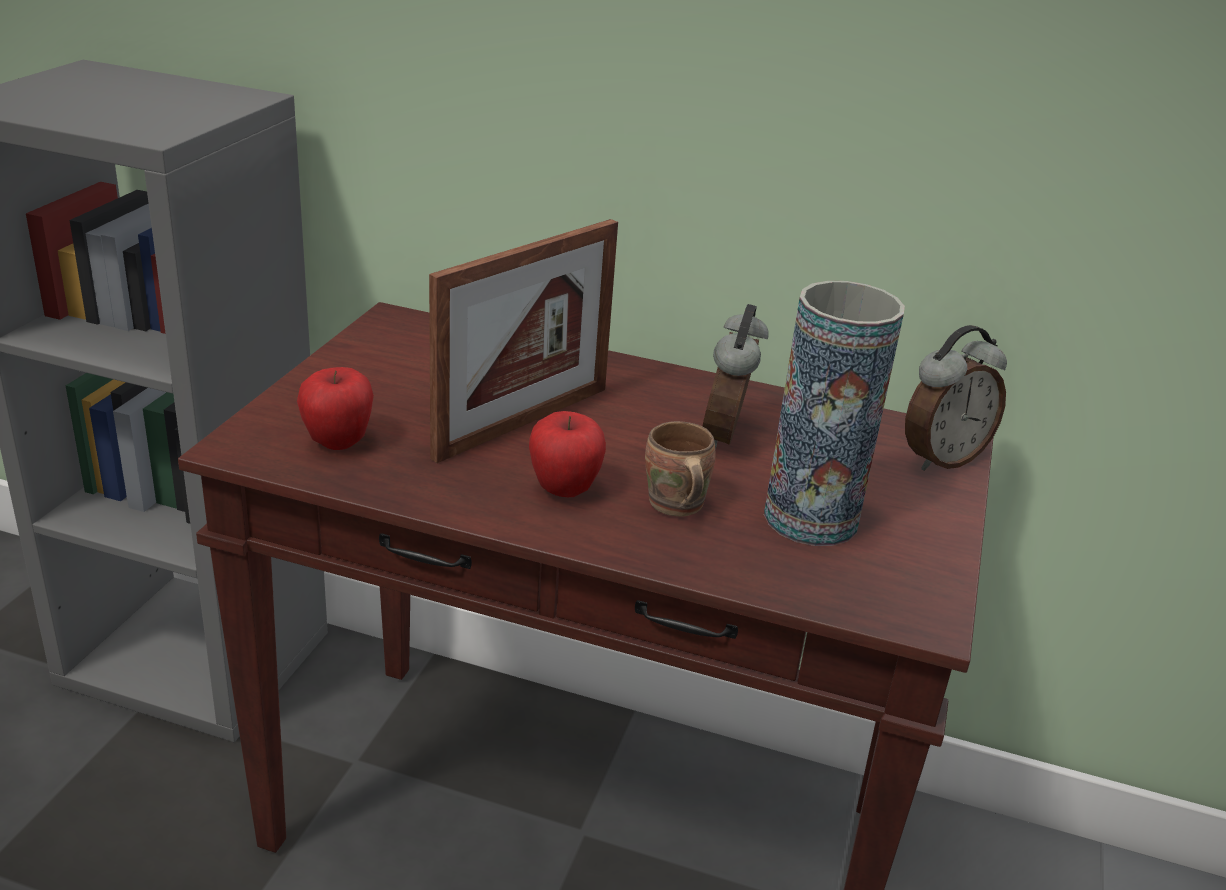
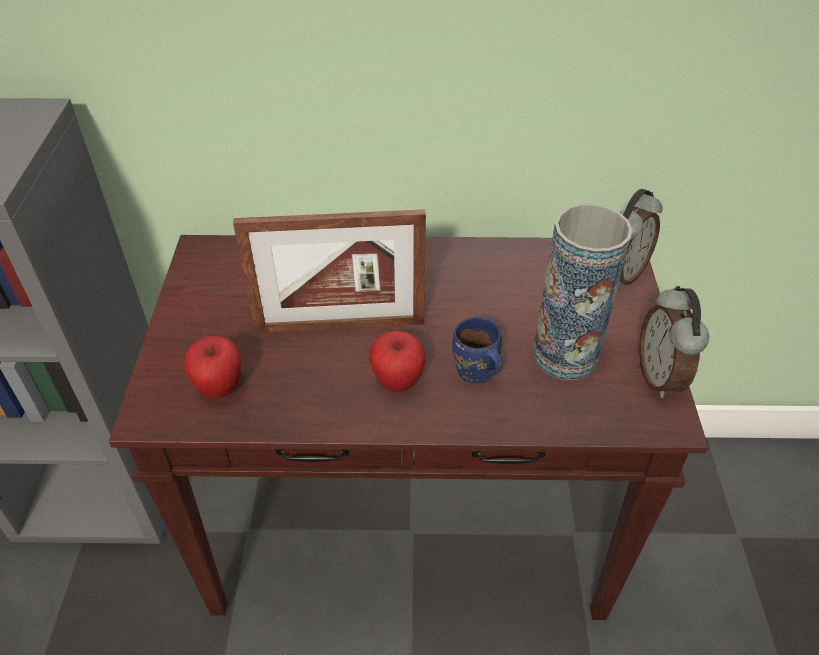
camera: 15 degrees left, 15 degrees up
(522, 422) = (340, 326): picture frame -> picture frame turned 60 degrees clockwise
(673, 506) = (475, 373): brown mug -> blue mug
(727, 437) = (481, 296): alarm clock -> alarm clock (660, 377)

